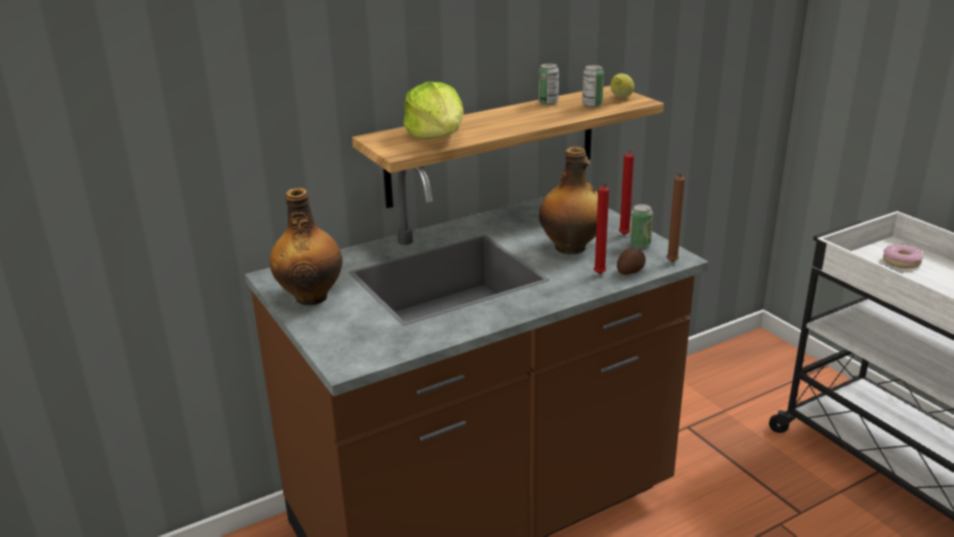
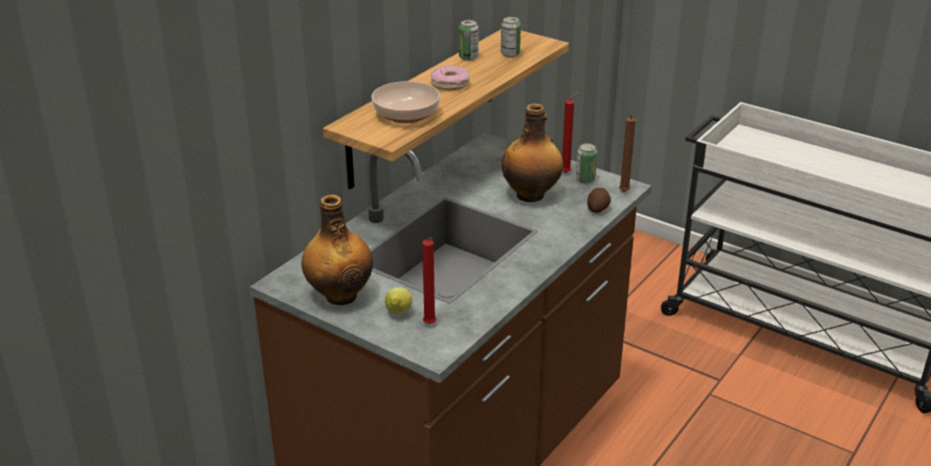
camera: 25 degrees left, 5 degrees up
(437, 136) = (406, 114): lettuce -> bowl
(599, 275) = (575, 217): red candle -> red candle (430, 325)
(620, 98) = (528, 42): lemon -> lemon (398, 314)
(901, 262) = (759, 148): donut -> donut (450, 84)

